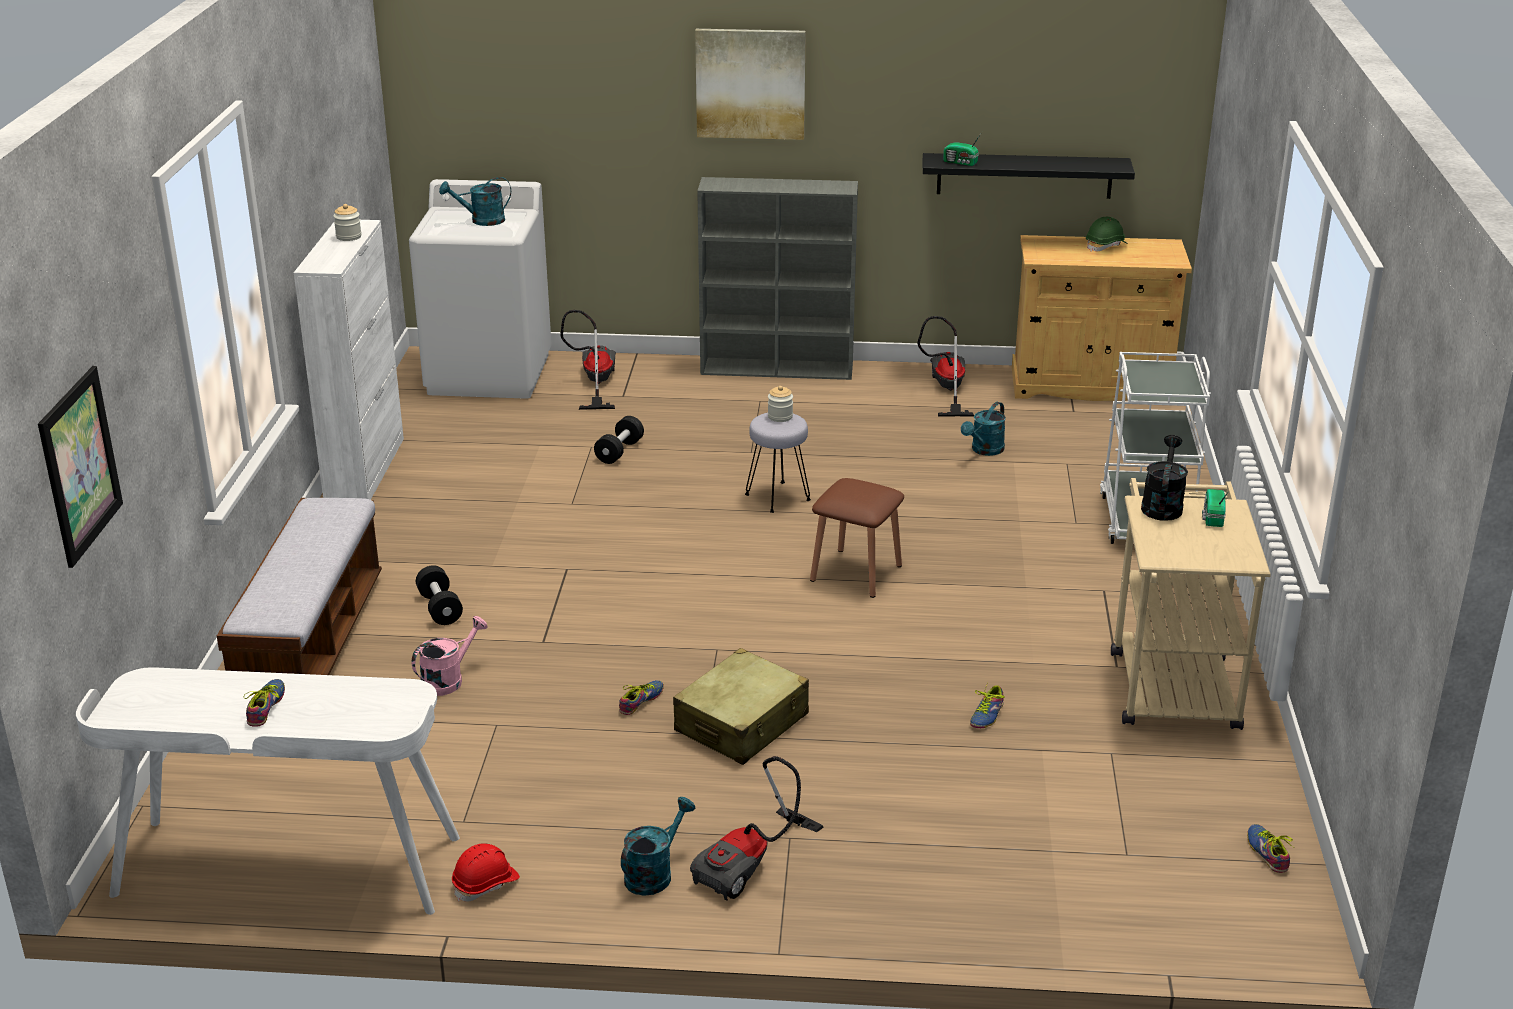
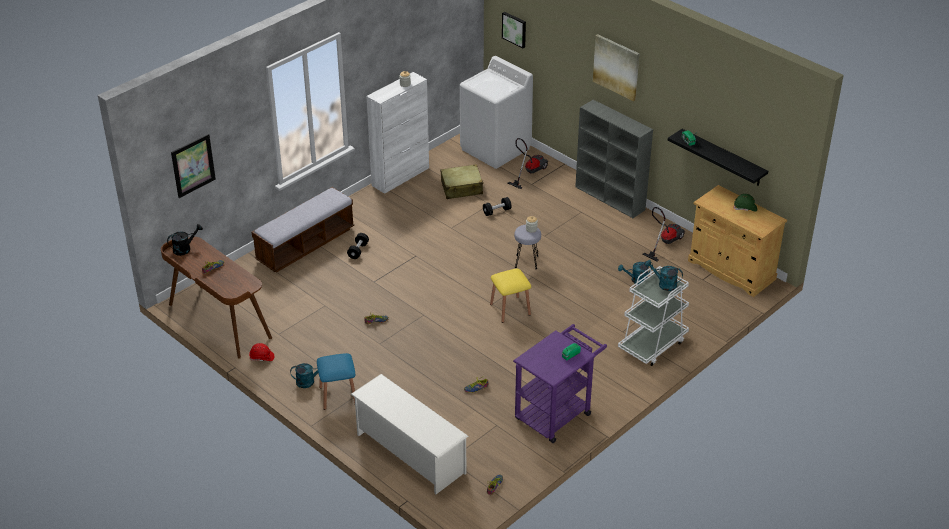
camera: 40 degrees right, 10 degrees up
(287, 868) = (218, 321): white desk -> brown desk
(448, 680) = (329, 280): pink watering can -> none
(474, 102) = (514, 29): none -> picture
(481, 221) = (495, 85): turquoise watering can -> turquoise watering can (664, 284)
(742, 723) = (396, 346): beige suitcase -> beige suitcase (462, 188)
(752, 866) = (338, 395): vacuum cleaner -> blue stool
(856, 573) = (510, 309): brown stool -> yellow stool
(1042, 888) = (410, 453): none -> white shoe rack
(1162, 505) = (561, 340): black watering can -> black watering can (185, 249)
(1171, 681) = (557, 412): beige cart -> purple cart

